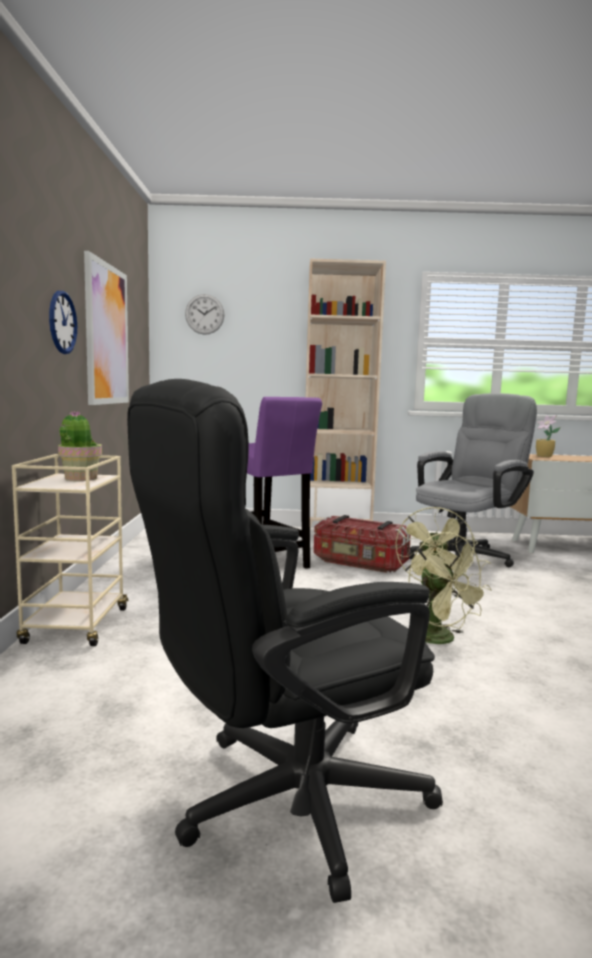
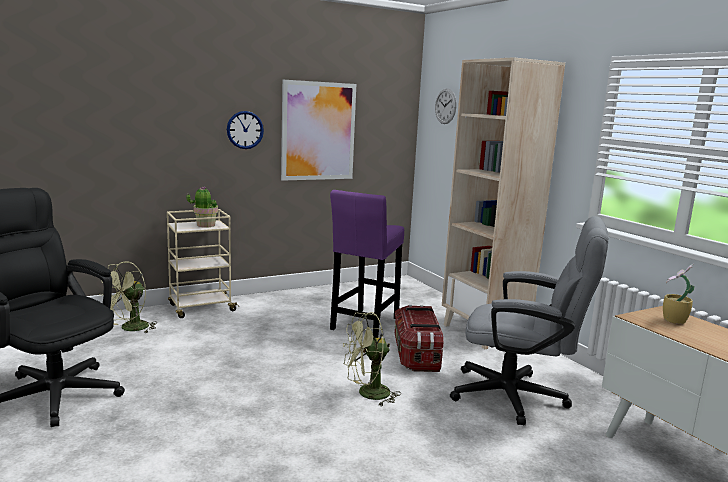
camera: 60 degrees right, 5 degrees up
(441, 640) = (272, 407): green fan -> green fan (130, 329)

